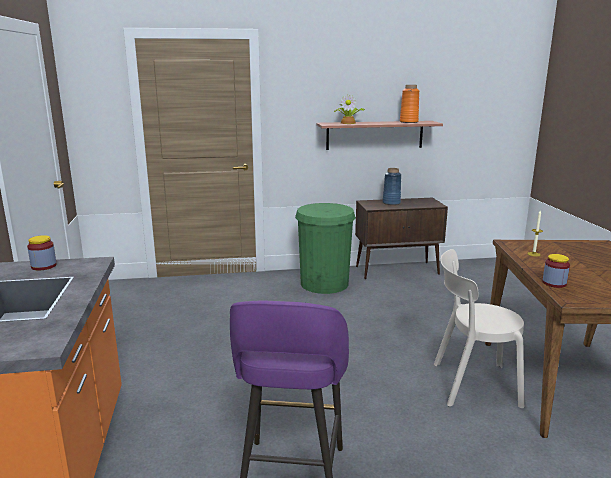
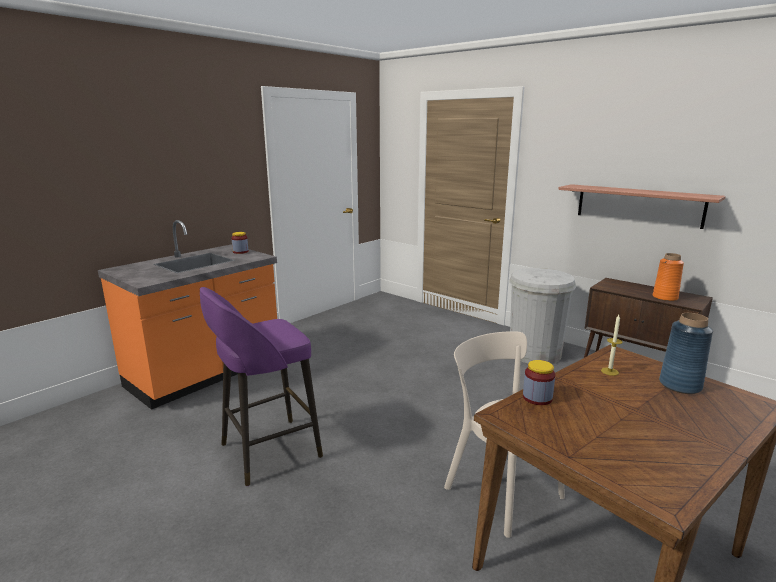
camera: 50 degrees right, 0 degrees up
(324, 284) = (534, 353): green trash can -> white trash can
(348, 123) = (599, 187): potted plant -> none
(391, 203) = (638, 289): blue vase -> blue vase (679, 385)
(409, 122) = (679, 193): orange vase -> orange vase (665, 297)

